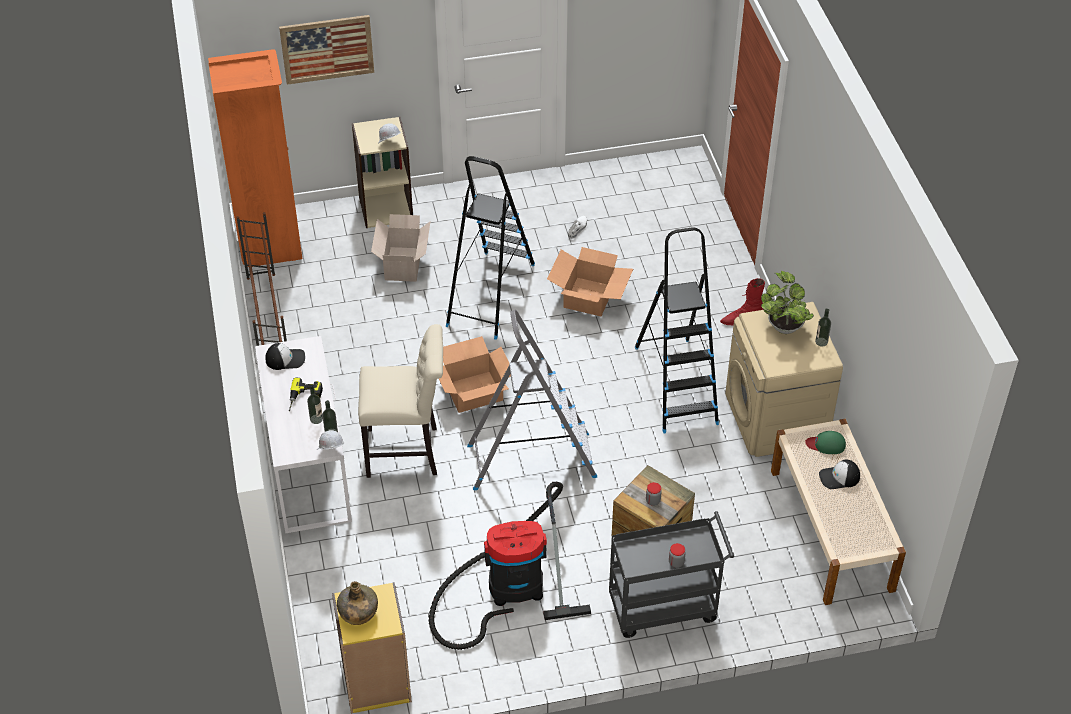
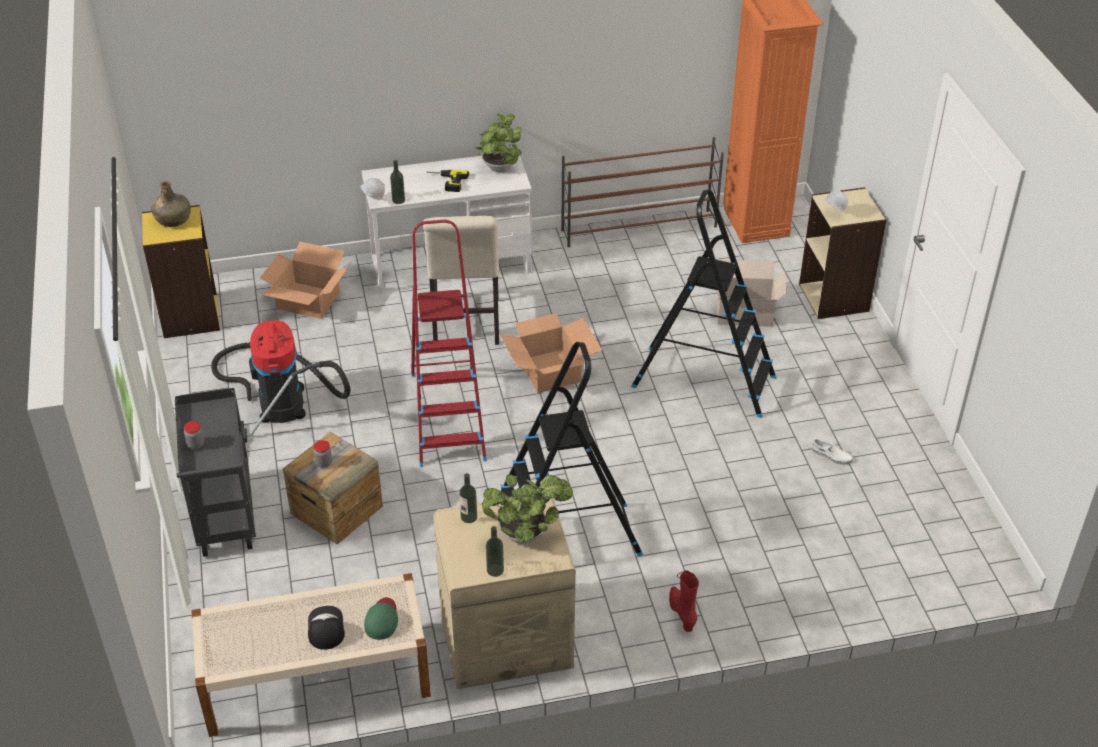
camera: 90 degrees right, 5 degrees down
(285, 359) = (499, 169): cap -> potted plant
(316, 419) = (418, 191): bottle -> bottle (469, 517)
(327, 49) = (876, 84): picture -> none
(532, 461) = (448, 416): grey step ladder -> red step ladder
(589, 297) = (708, 465): cardboard box -> cardboard box (308, 301)

